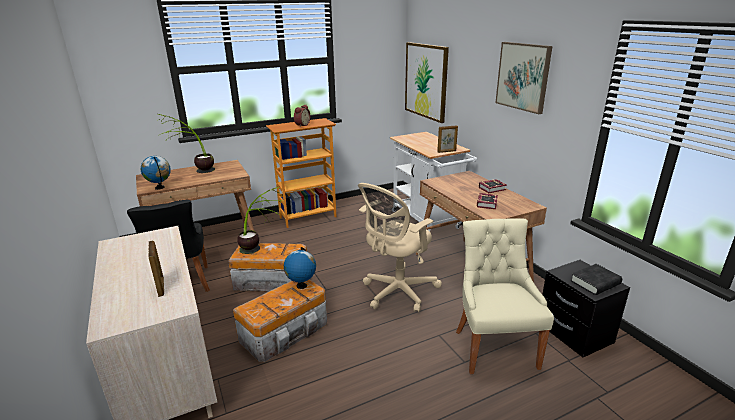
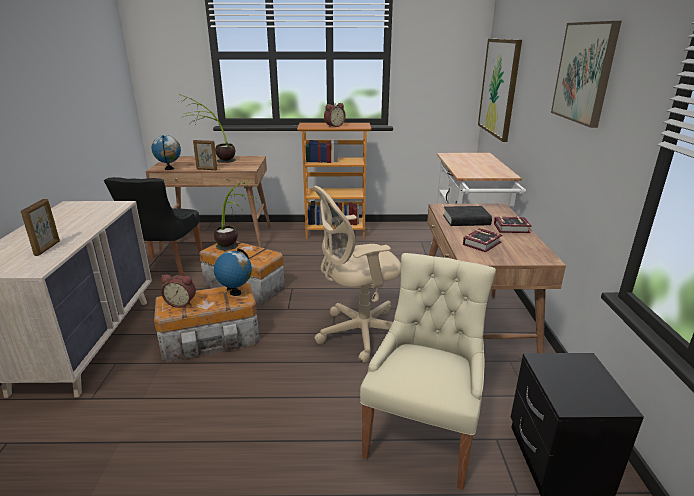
camera: 25 degrees right, 0 degrees up
(264, 306) = (181, 303): none -> alarm clock
(447, 151) = (486, 175): picture frame -> picture frame (206, 169)
(595, 283) = (586, 391): black book -> black book (466, 220)

